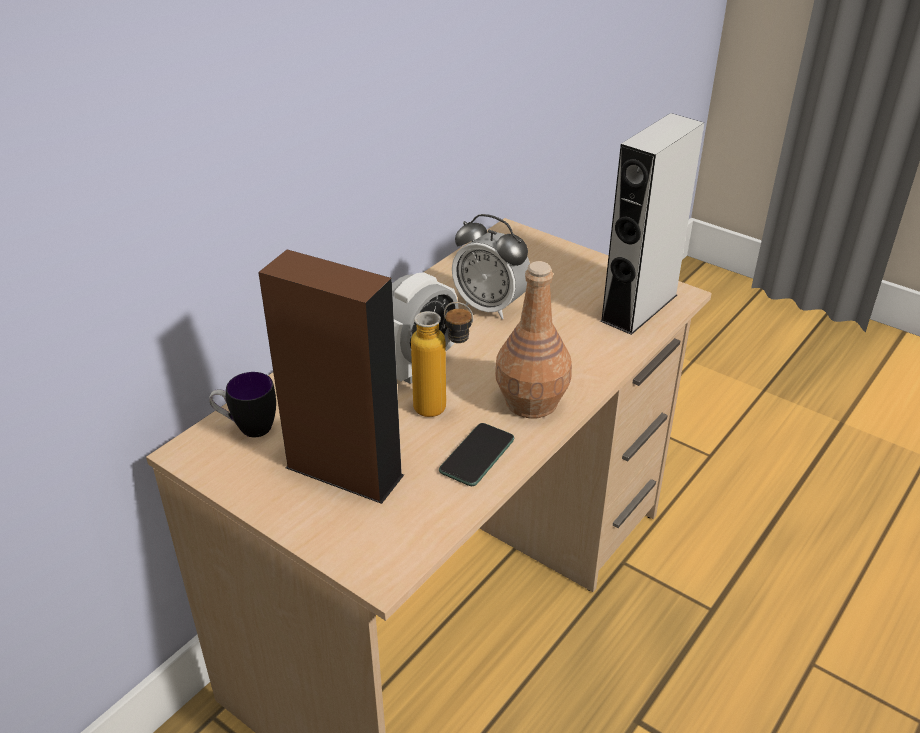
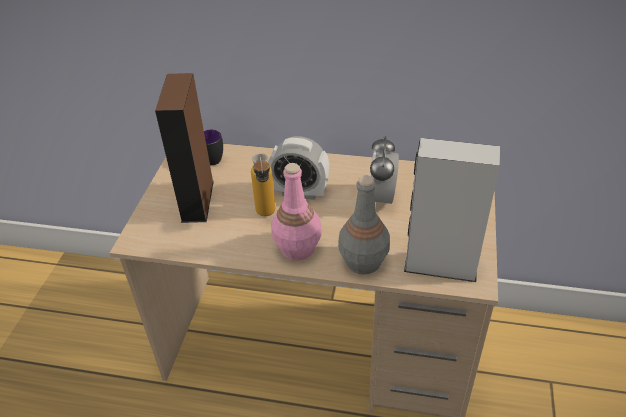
camera: 65 degrees right, 5 degrees up
(477, 455) = (236, 243): phone -> none
(532, 402) = (297, 248): brown bottle -> pink bottle
(593, 357) = (363, 261): none -> grey bottle

